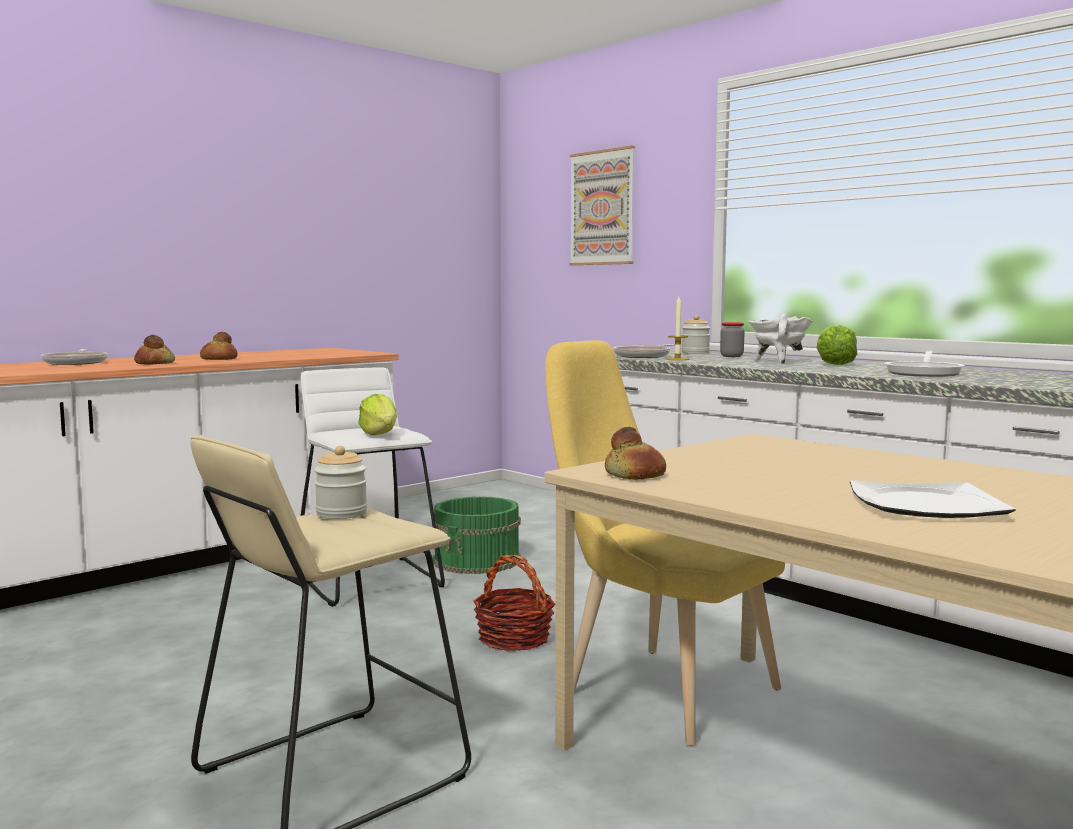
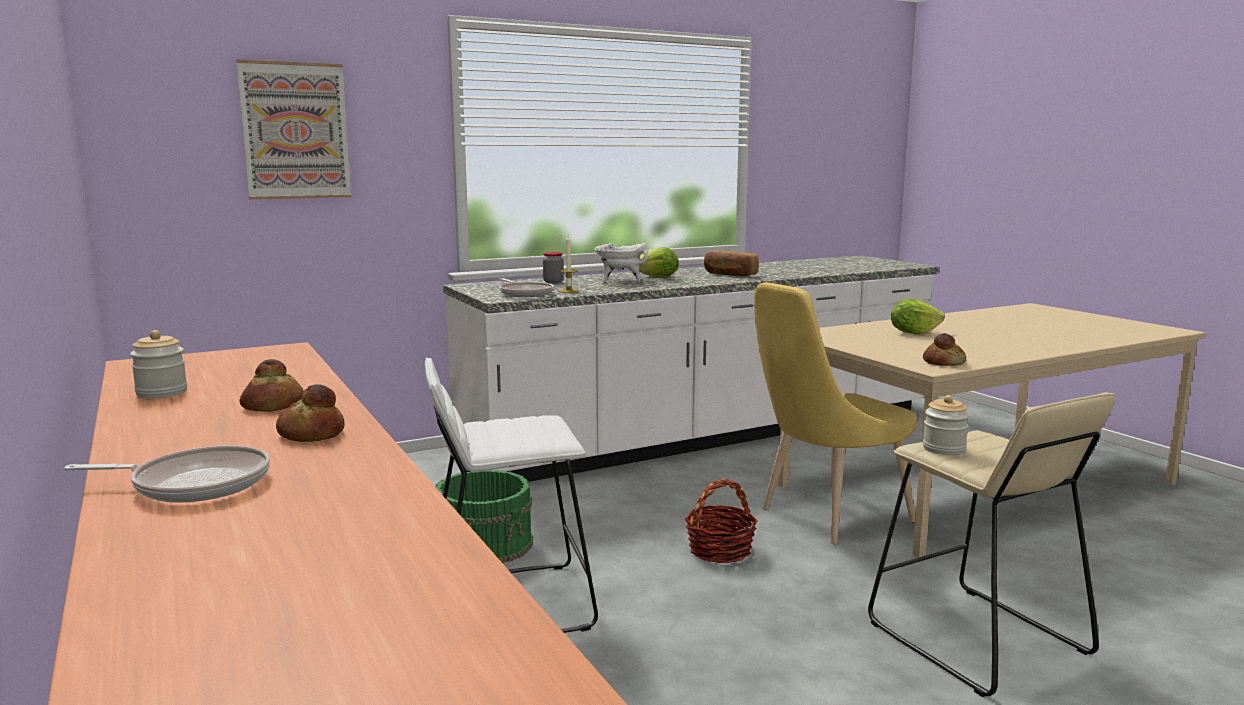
camera: 75 degrees left, 5 degrees up
(379, 434) = (541, 428): lettuce -> lettuce (913, 333)
(695, 353) = (502, 284): jar -> jar (162, 393)
(924, 373) = (729, 274): frying pan -> bread
(927, 505) = (1010, 337): plate -> none

